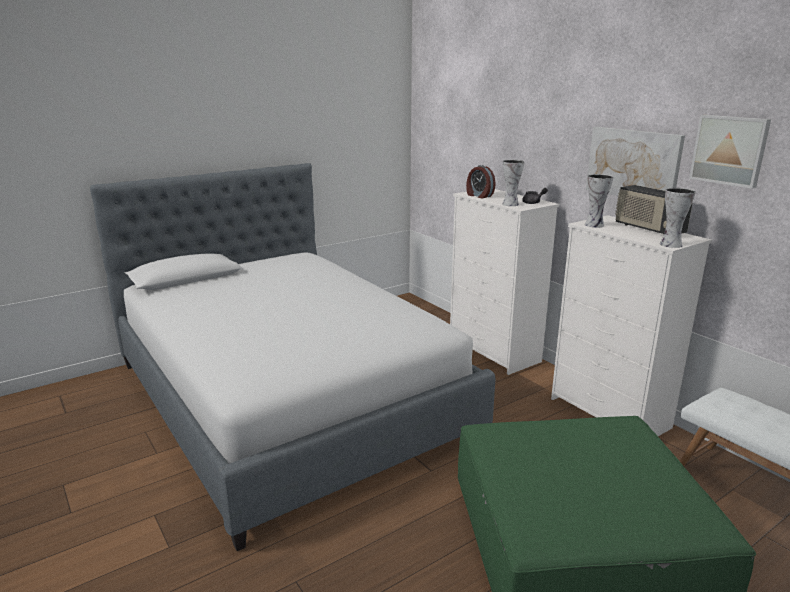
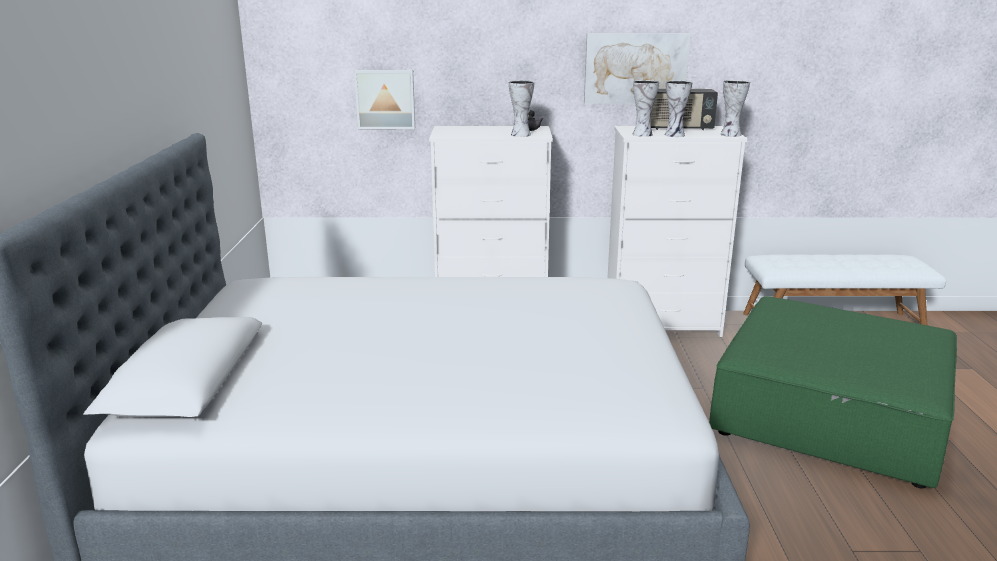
camera: 55 degrees left, 0 degrees up
(479, 196) = (462, 134): alarm clock -> none
(619, 232) = (675, 135): none -> vase
(729, 150) = (733, 42): picture -> picture (385, 99)

